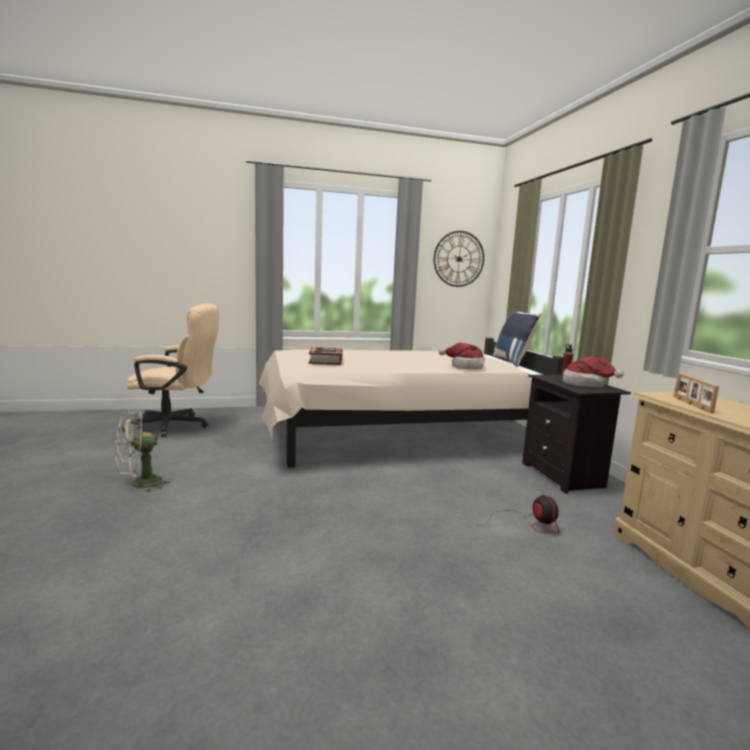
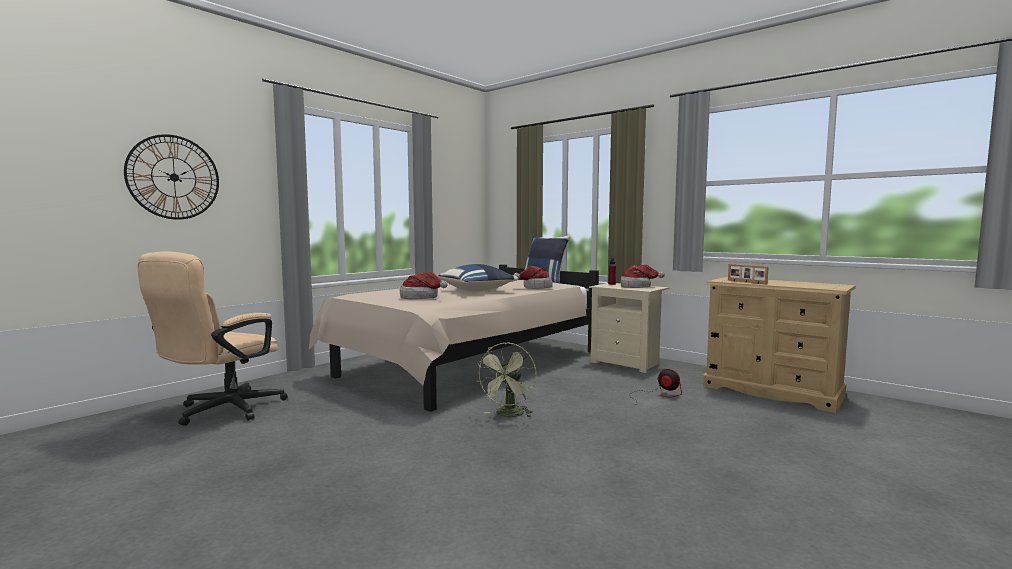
camera: 35 degrees left, 5 degrees down
(139, 484) = (309, 467): green fan -> green fan (508, 415)
(175, 426) = (221, 411): beige office chair -> beige office chair turned 150 degrees clockwise
(326, 361) = (422, 297): book -> hat
(395, 362) = (477, 291): none -> blue pillow
(459, 259) = (460, 193): wall clock -> wall clock (174, 177)
(564, 476) = (627, 363): black nightstand -> beige nightstand

